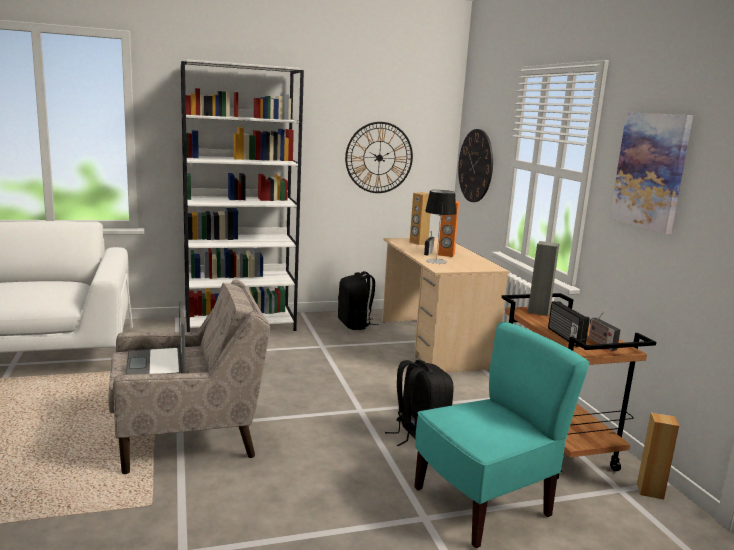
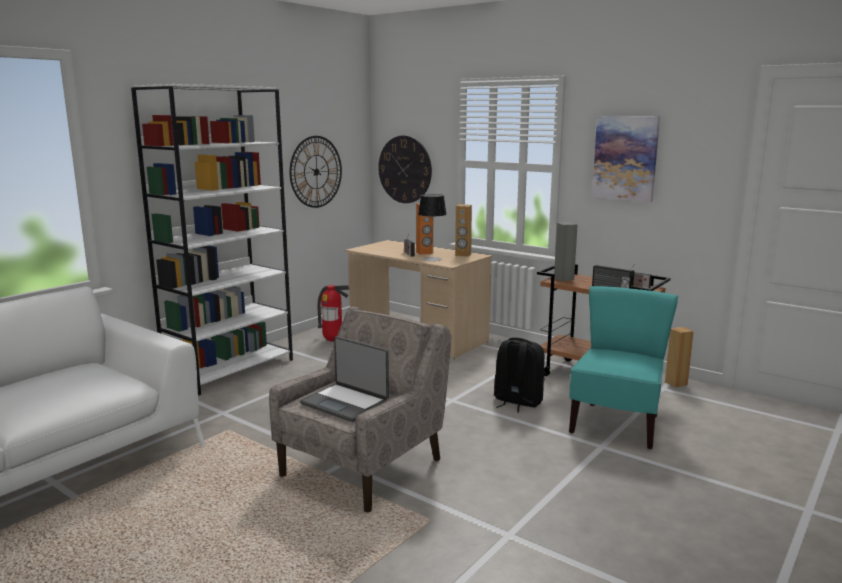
camera: 35 degrees left, 0 degrees up
(355, 325) = (333, 340): black backpack -> fire extinguisher
(418, 243) = (381, 248): brown speaker -> brown speaker (463, 255)

